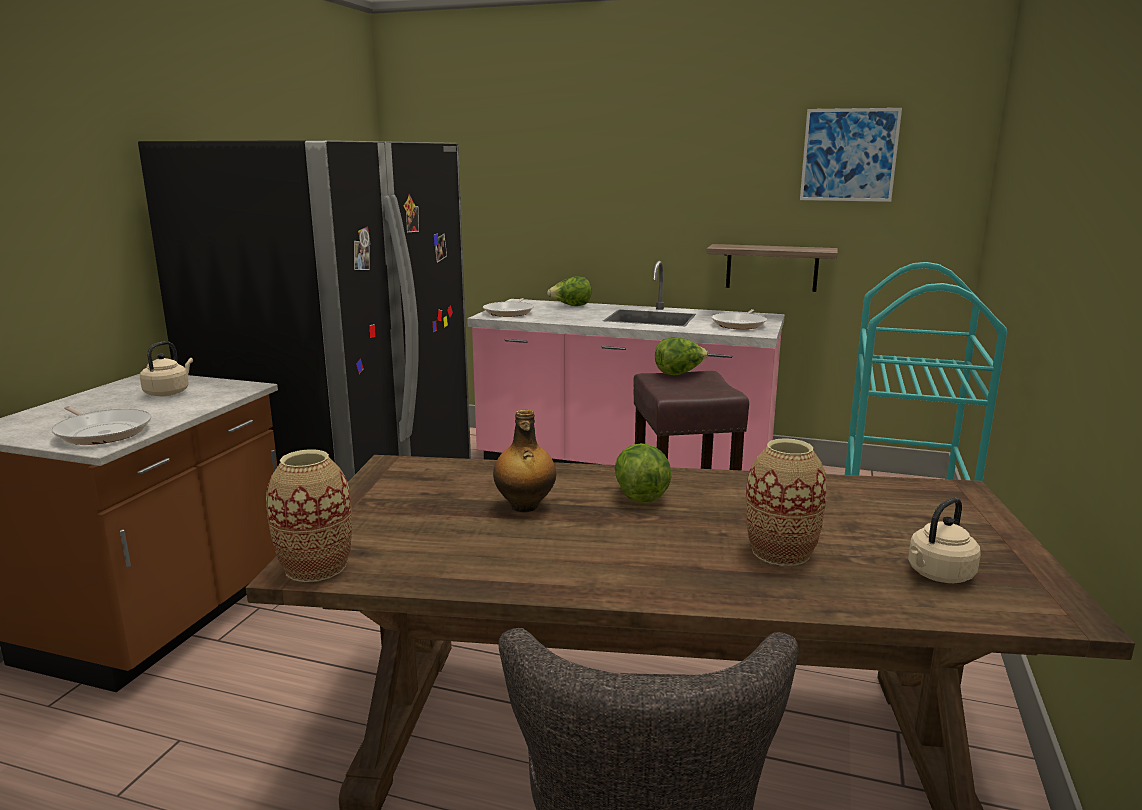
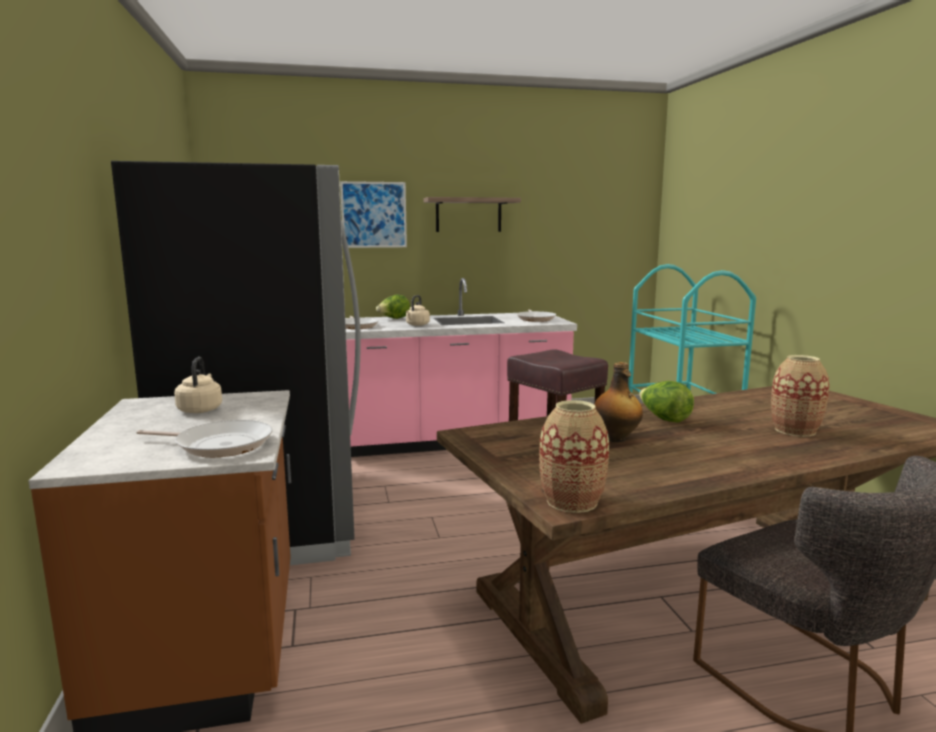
camera: 30 degrees left, 5 degrees down
(679, 373) = (538, 353): lettuce -> none
(772, 267) = (534, 279): shelf -> shelf (468, 215)
(849, 155) = (579, 200): picture -> picture (374, 215)
(938, 575) = (876, 424): beige kettle -> beige kettle (417, 325)

